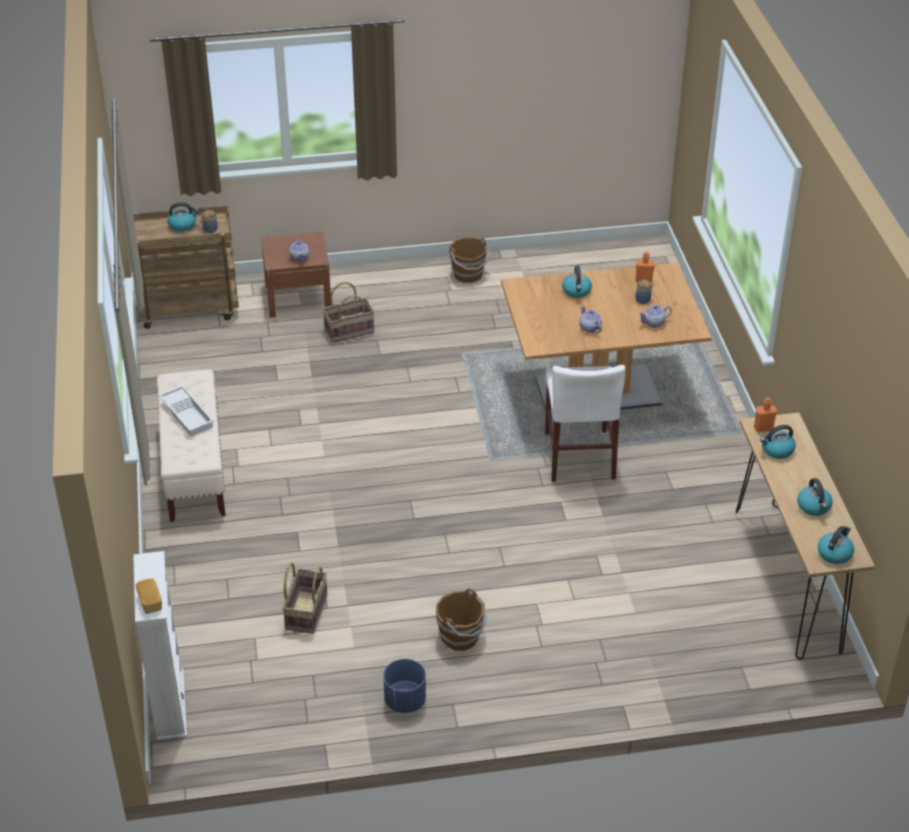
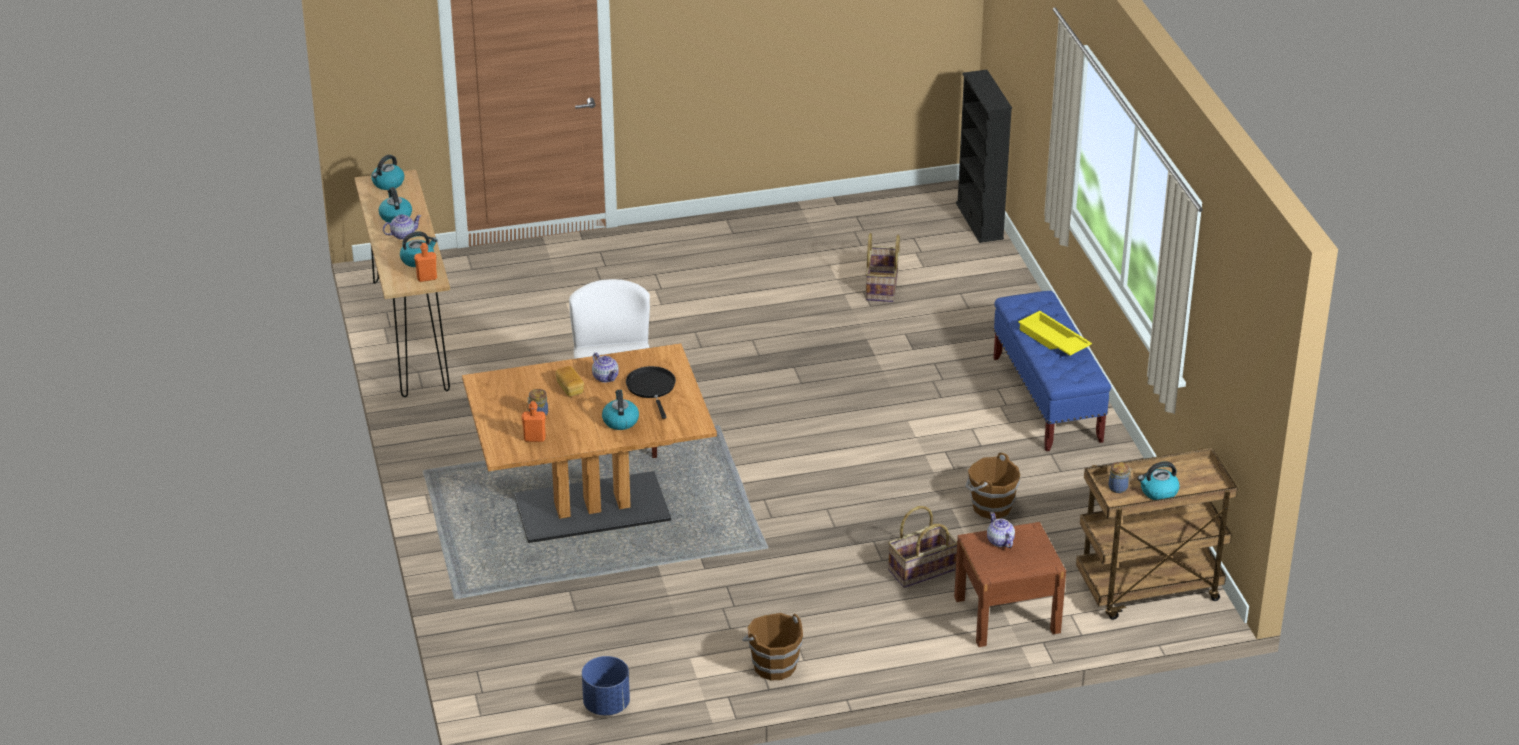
camera: 175 degrees right, 5 degrees down
(150, 602) = (980, 79): bread -> bread (570, 388)
(170, 704) = (979, 221): white bookcase -> black bookcase
(188, 414) = (1052, 340): white tray -> yellow tray
(194, 469) = (1047, 400): beige bench -> blue bench
(405, 701) = (775, 233): blue planter -> blue planter (606, 704)
(461, 637) = (731, 276): brown bucket -> brown bucket (990, 506)
(551, 316) = (652, 388): none -> black frying pan
(654, 323) = (527, 387): teapot -> teapot (402, 235)

